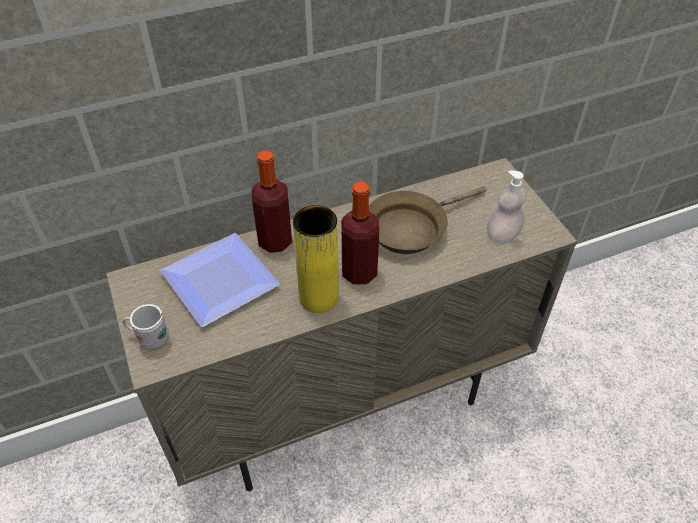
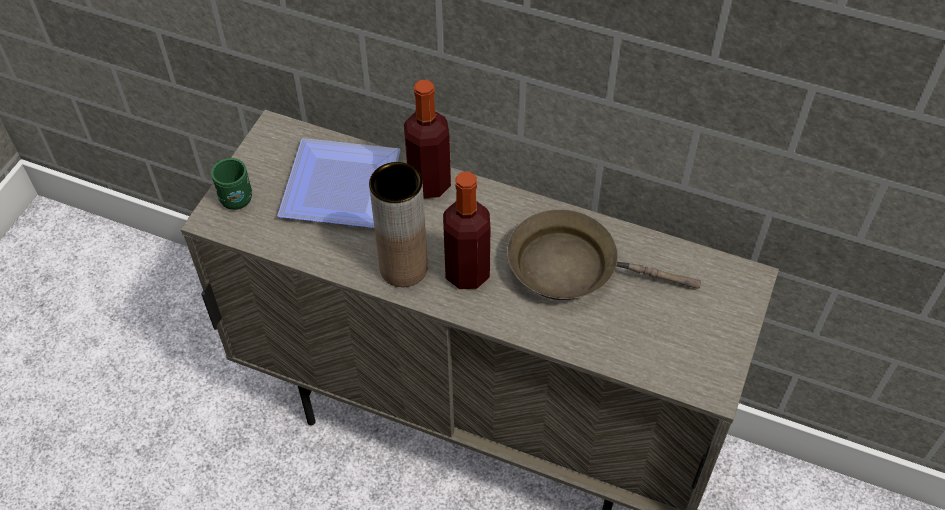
camera: 45 degrees right, 5 degrees up
(150, 339) = (234, 196): white mug -> green mug
(319, 298) = (403, 268): yellow vase -> brown vase
(503, 235) = (657, 348): soap dispenser -> none

